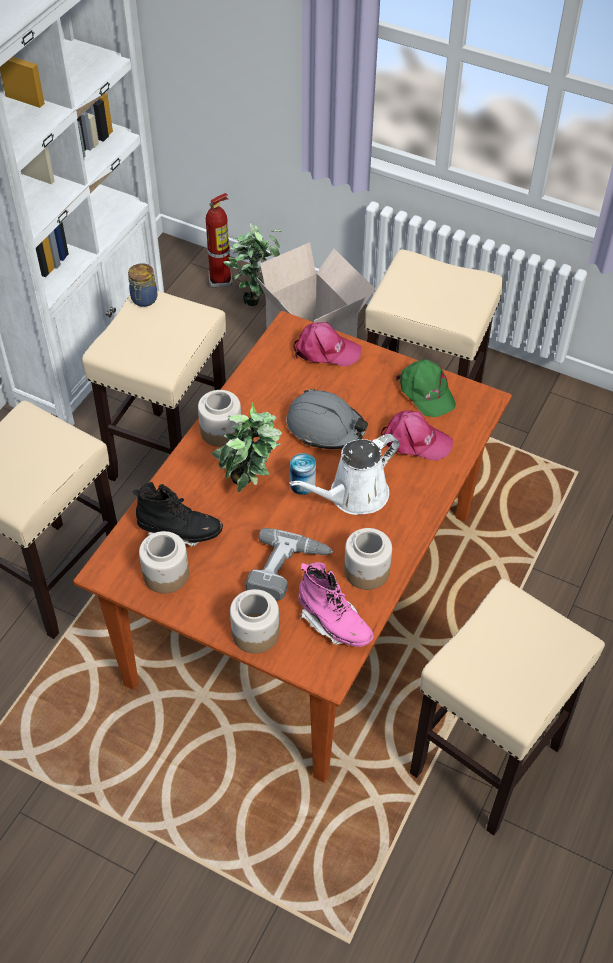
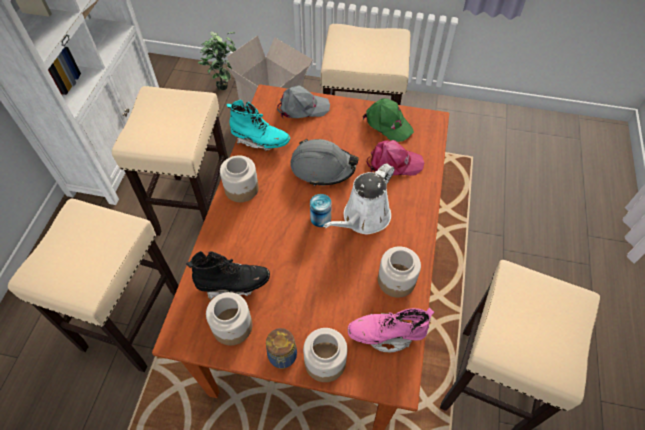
camera: 15 degrees left, 5 degrees up
(144, 299) = (150, 96): jar -> jar (282, 357)
(221, 280) = (197, 76): fire extinguisher -> none
(250, 489) = (280, 232): potted plant -> none
(260, 380) = (260, 140): none -> turquoise boot
(288, 571) = (333, 296): power drill -> none
(325, 351) = (302, 108): pink cap -> grey cap
(334, 623) = (386, 334): pink boot -> pink boot turned 150 degrees clockwise

